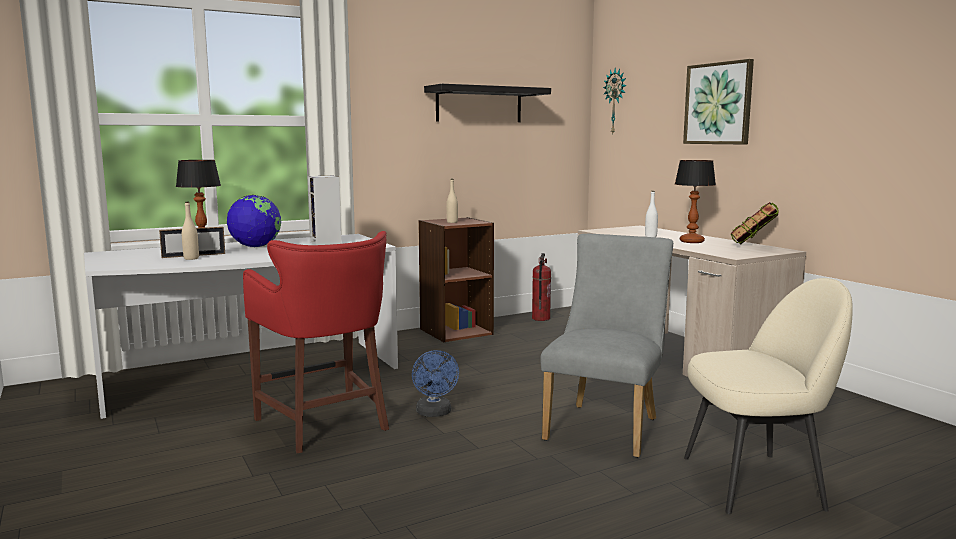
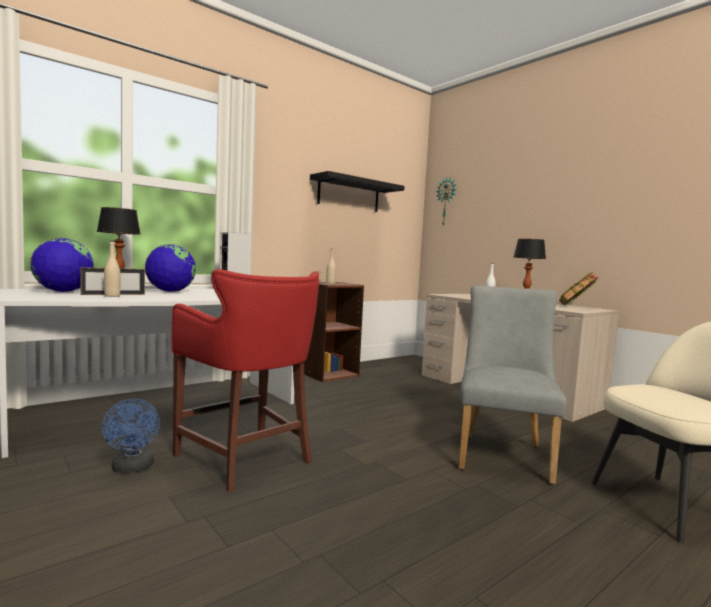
camera: 10 degrees left, 5 degrees down
(146, 253) = (63, 291): none -> globe
(434, 413) = (347, 445): blue fan -> blue fan (132, 468)
(540, 318) = (388, 364): fire extinguisher -> none
(718, 103) = (538, 201): picture -> none

